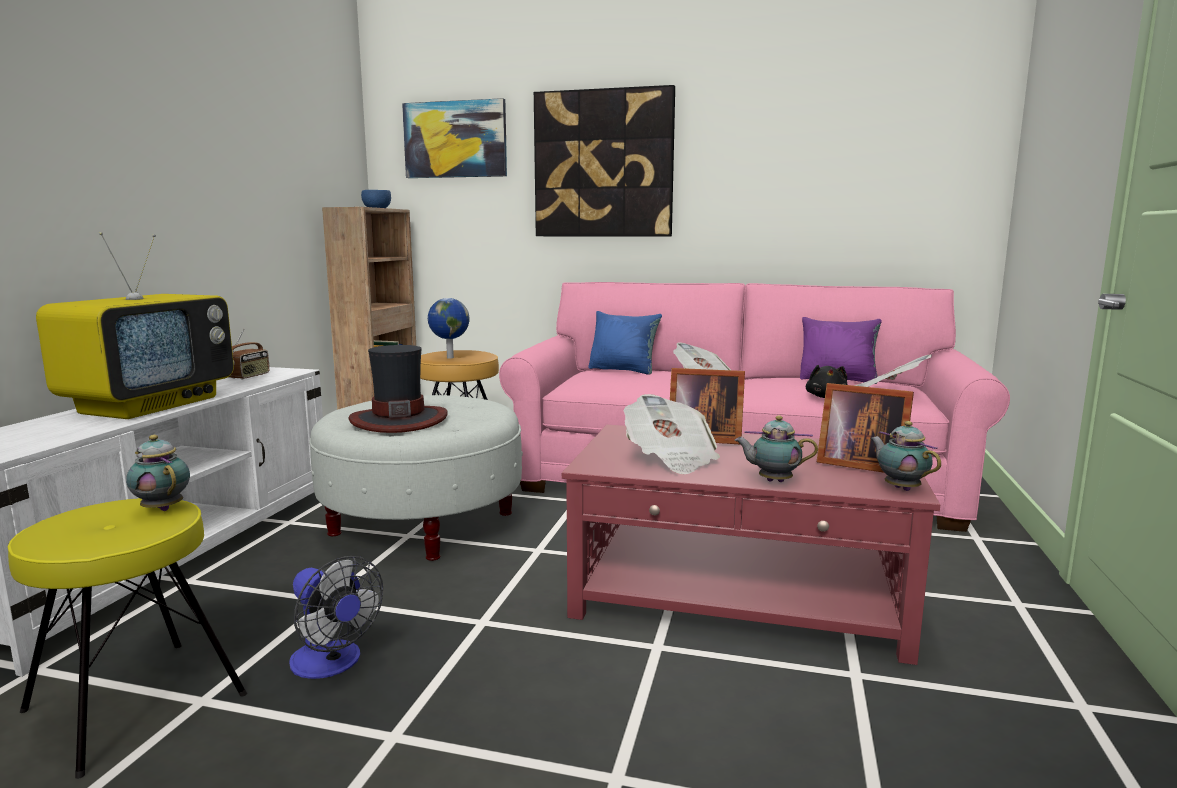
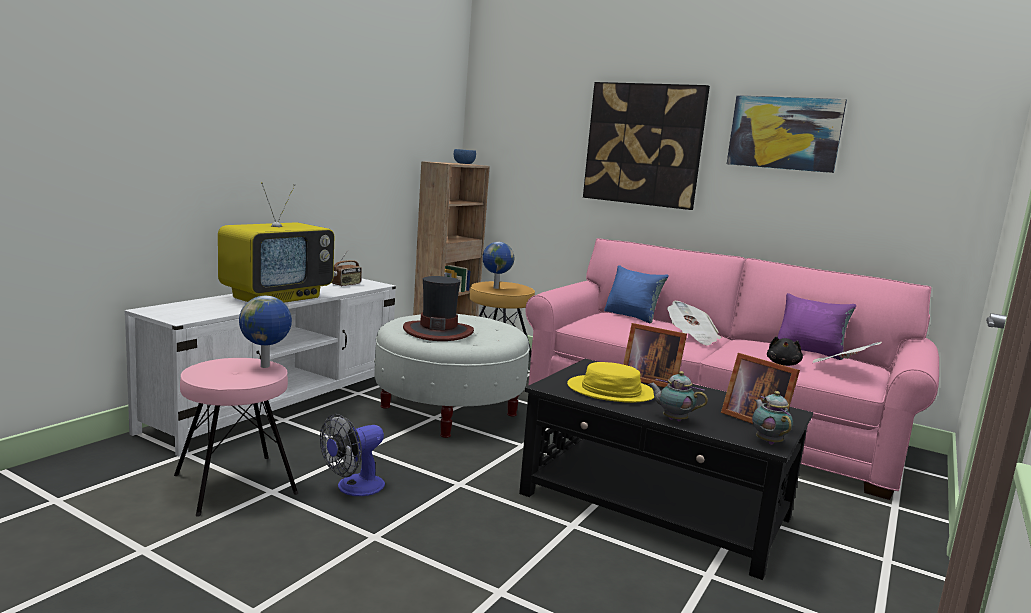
camera: 15 degrees right, 0 degrees up
(137, 702) = (236, 484): yellow stool -> pink stool
(162, 508) = (266, 366): teapot -> globe
(332, 664) = (353, 488): fan -> fan turned 75 degrees clockwise
(455, 139) = (531, 114): picture -> picture (784, 133)
(670, 459) = (610, 391): newspaper -> yellow hat
(739, 596) = (655, 506): red coffee table -> black coffee table

